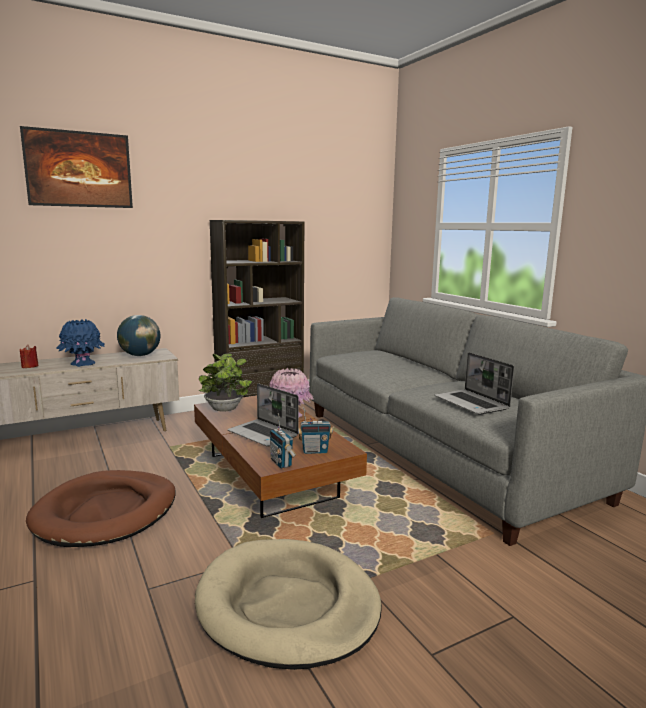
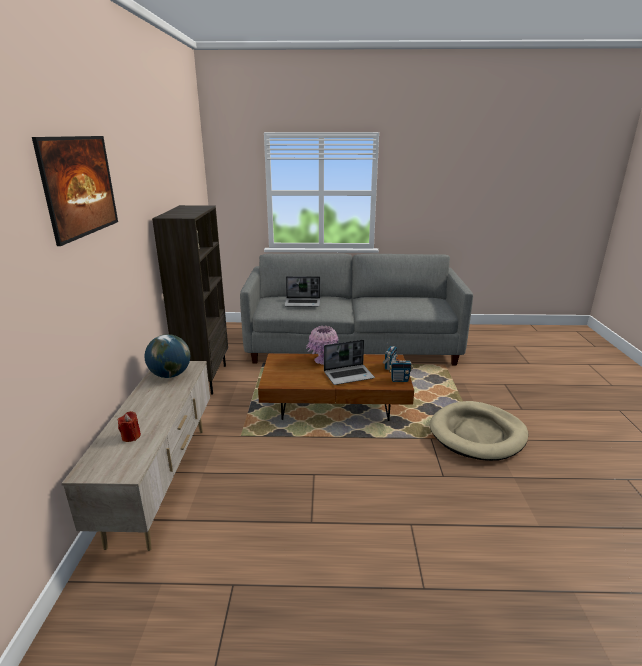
camera: 60 degrees left, 10 degrees up
(82, 364) = (163, 406): blue vase -> none
(106, 512) = (335, 482): brown dog bed -> none
(224, 410) = (286, 379): potted plant -> none
(472, 403) = (407, 306): laptop -> laptop (303, 303)

